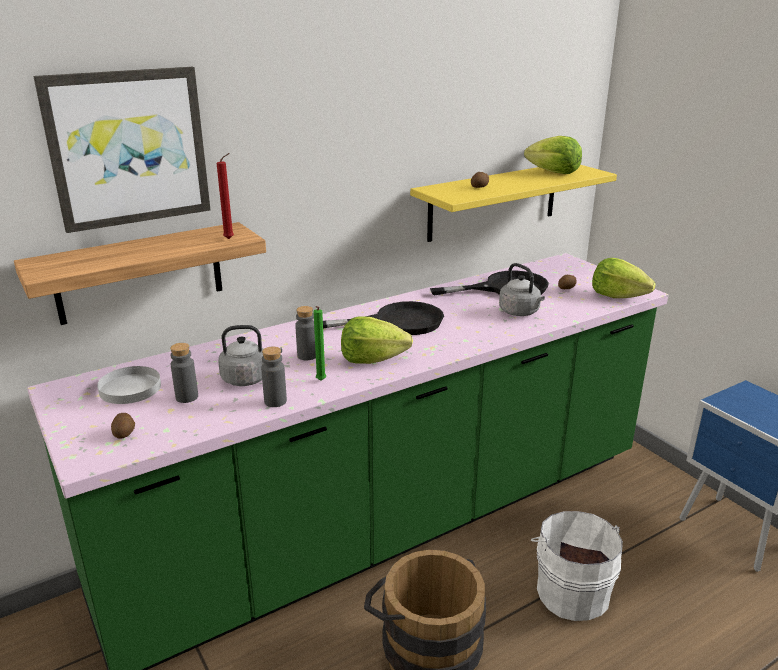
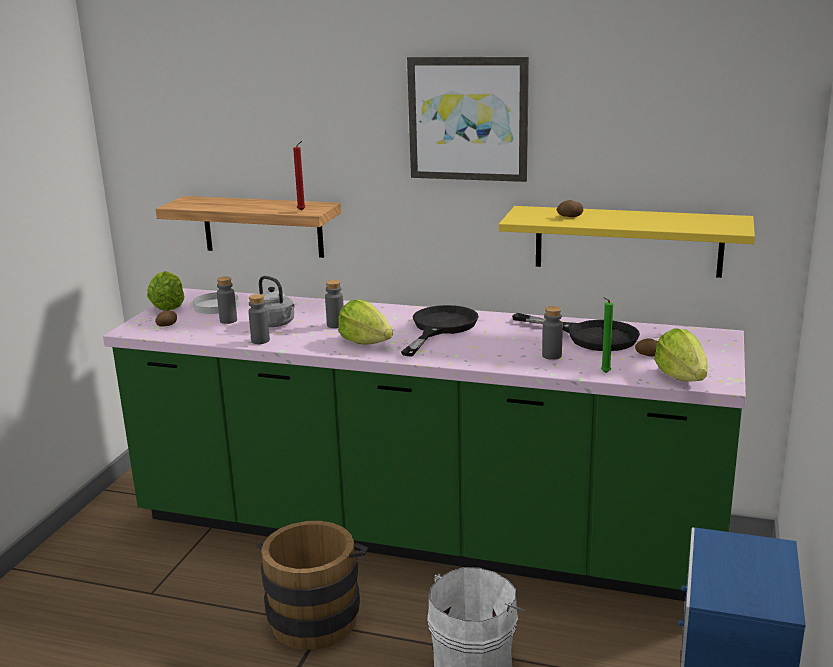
camera: 50 degrees right, 5 degrees down
(128, 148) = (260, 128): picture -> picture (468, 118)
(320, 381) = (307, 341): green candle -> green candle (604, 373)
(396, 322) = (440, 327): black frying pan -> black frying pan turned 105 degrees counterclockwise
(520, 312) = (551, 356): grey kettle -> grey bottle
(553, 172) = (689, 220): lettuce -> lettuce (168, 306)

